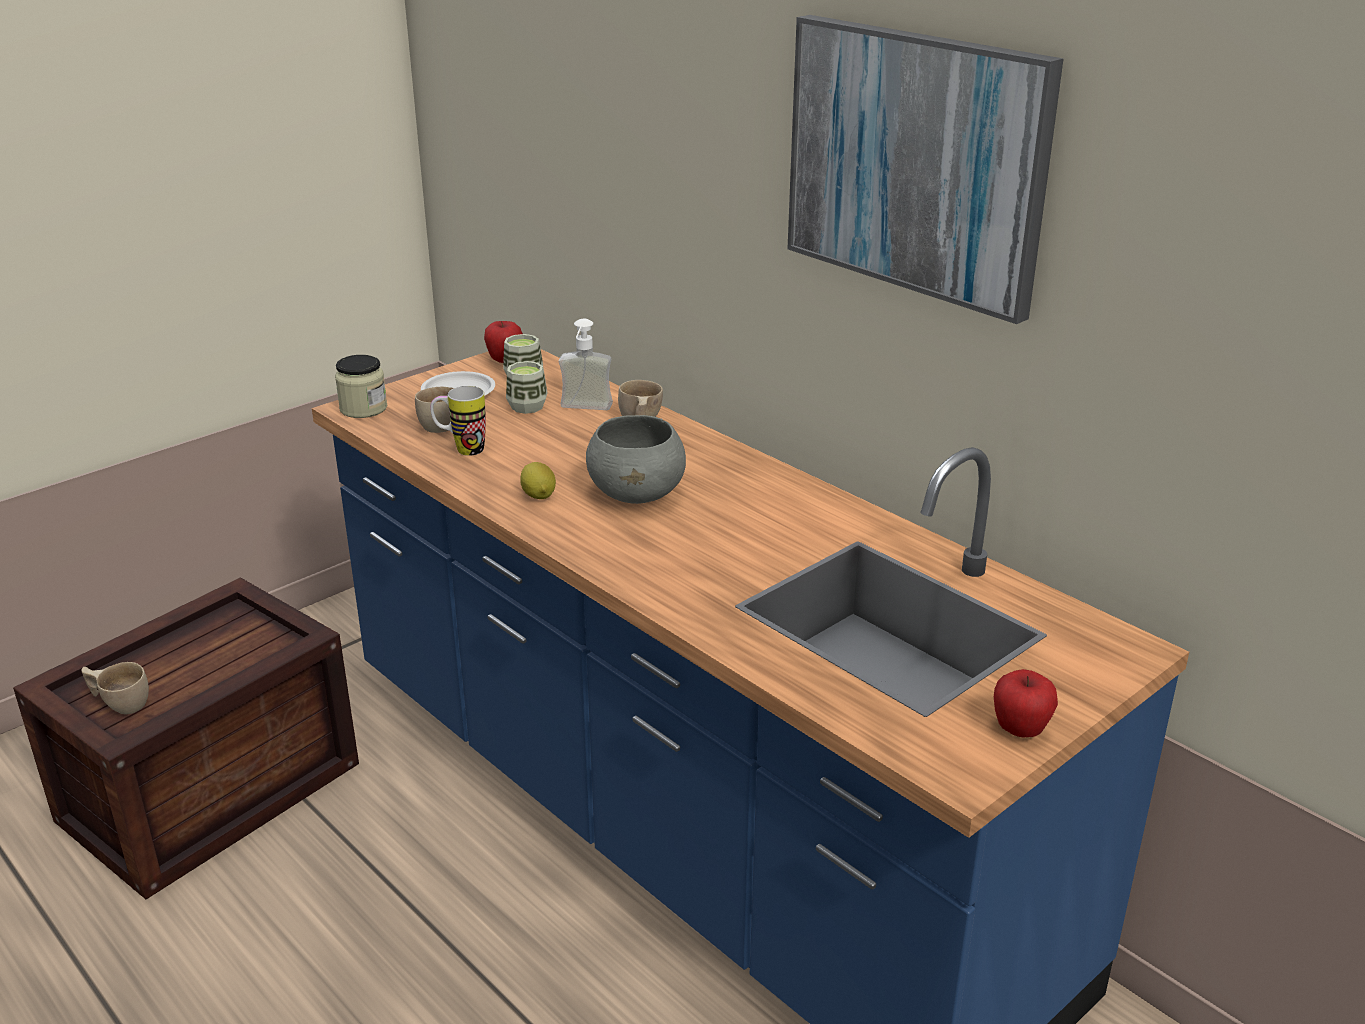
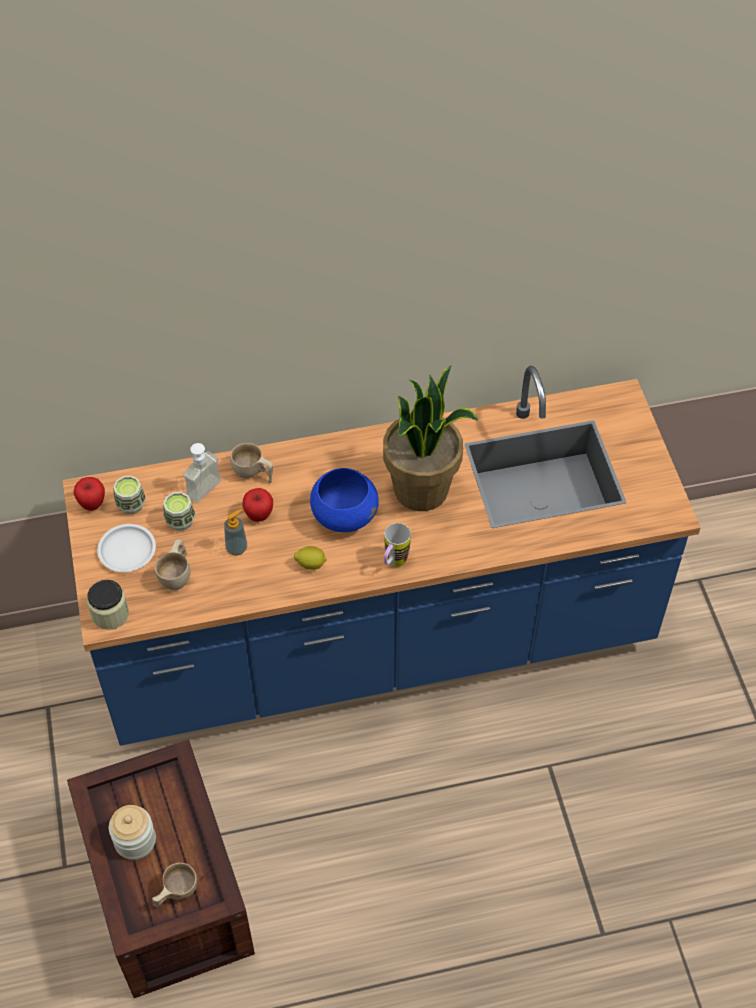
camera: 60 degrees left, 25 degrees up
(182, 651) = (135, 841): none -> jar
(461, 450) = (219, 580): mug -> mug (394, 564)
(519, 446) = (236, 548): none -> soap dispenser
(637, 494) = (344, 515): grey bowl -> blue bowl
(739, 534) = (422, 490): none -> potted plant
(916, 162) = (438, 254): picture -> none
(1020, 731) = (656, 475): apple -> apple (259, 515)

